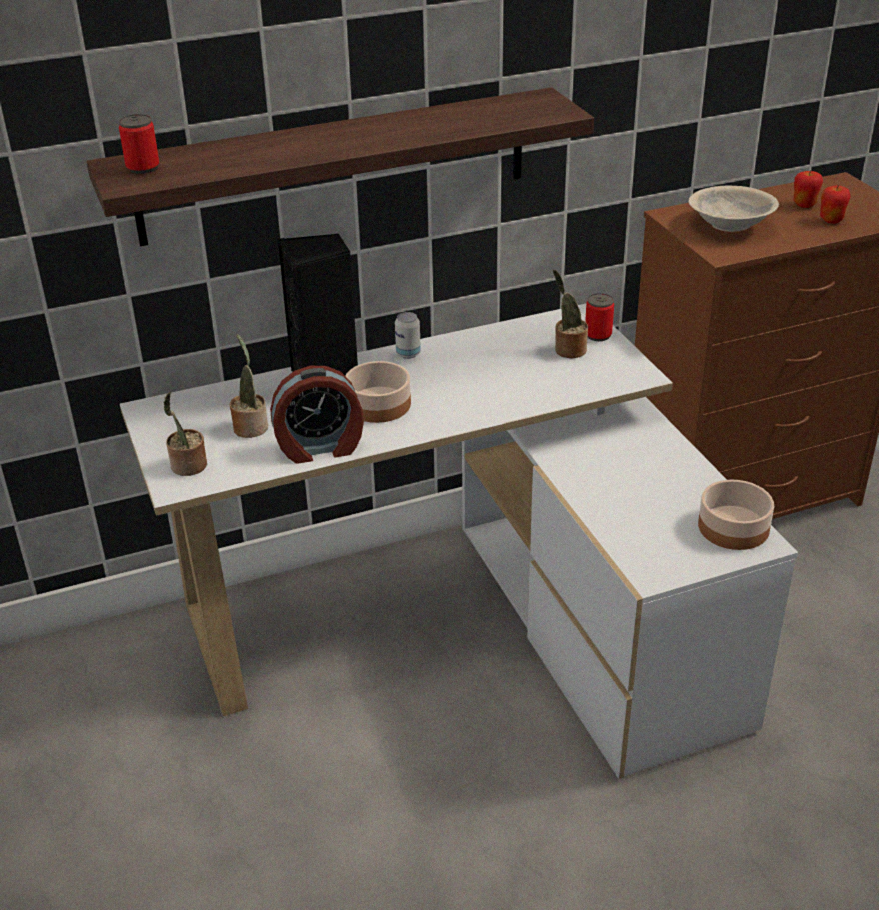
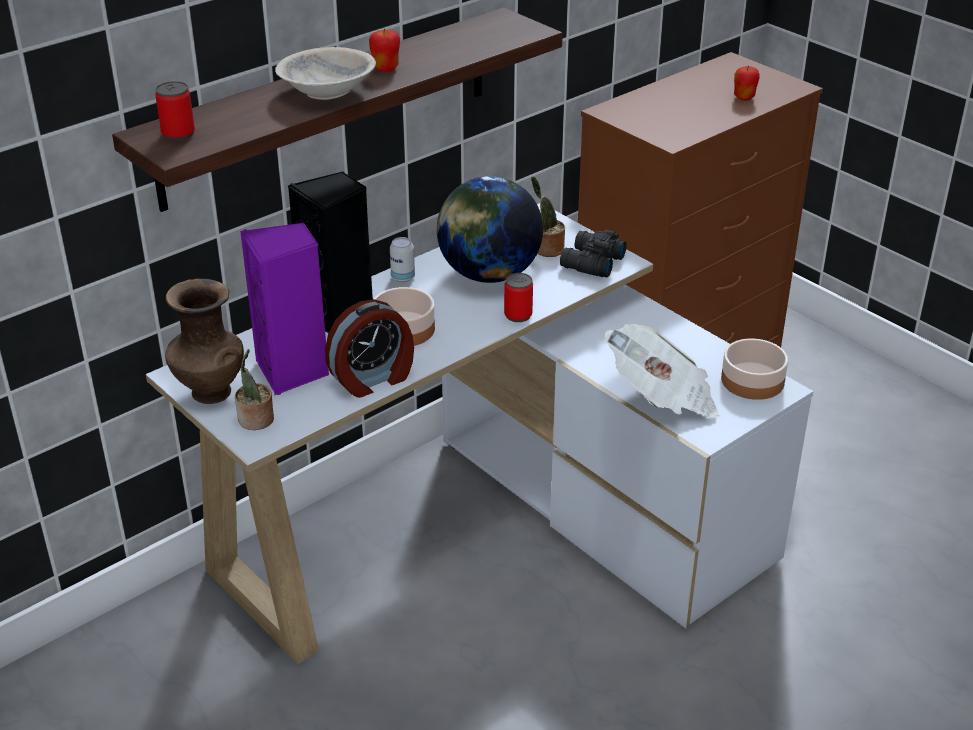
camera: 20 degrees left, 0 degrees up
(163, 431) = (209, 392): none -> brown vase
(250, 426) = (293, 372): potted plant -> purple speaker
(494, 365) = (488, 274): none -> globe
(598, 335) = (565, 231): can -> can (518, 315)
(606, 371) = (590, 263): none -> black binoculars
(623, 526) = (662, 398): none -> newspaper
(730, 225) = (663, 114): beige bowl -> beige bowl (327, 93)
(804, 205) = (714, 86): apple -> apple (385, 68)

